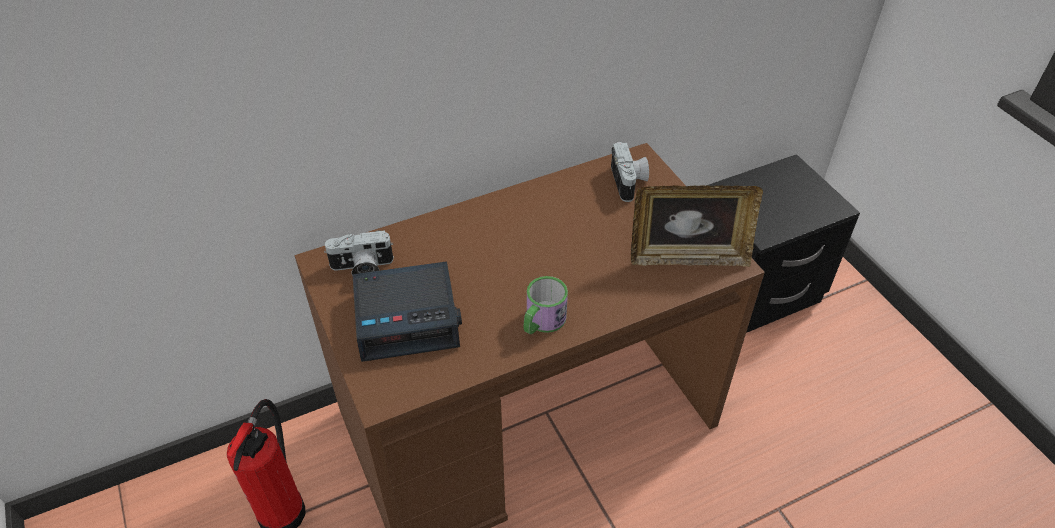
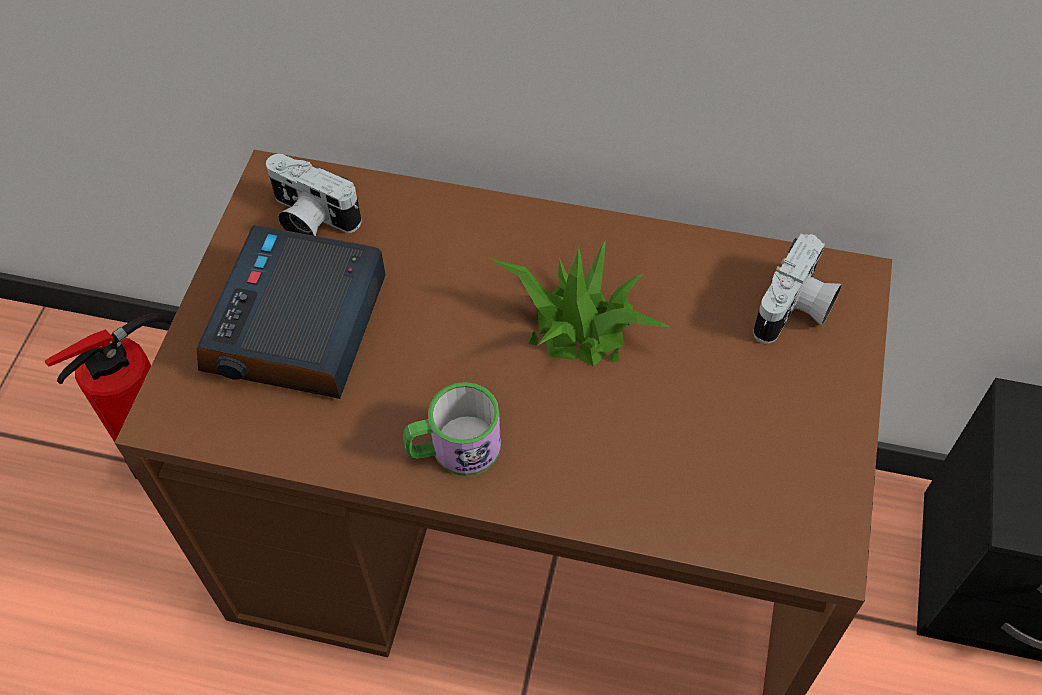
camera: 40 degrees right, 10 degrees up
(408, 318) = (297, 327): alarm clock -> alarm clock turned 75 degrees clockwise
(544, 239) = (578, 324): none -> potted plant
(688, 257) = (762, 492): picture frame -> none

